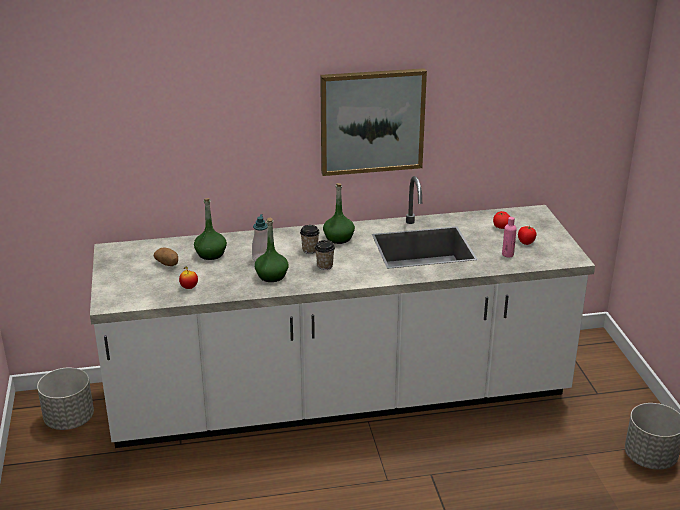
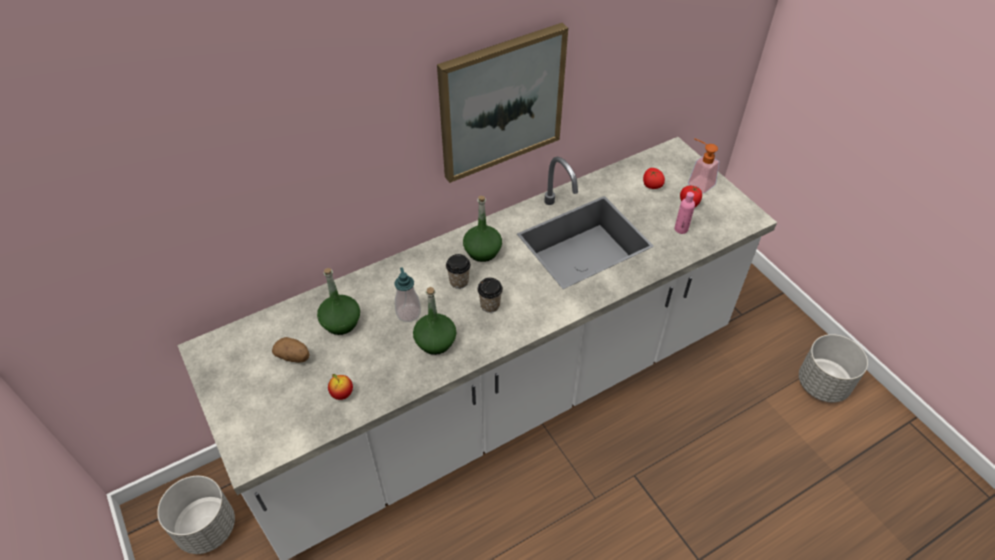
camera: 20 degrees left, 20 degrees up
(542, 232) = (697, 182): none -> soap dispenser

